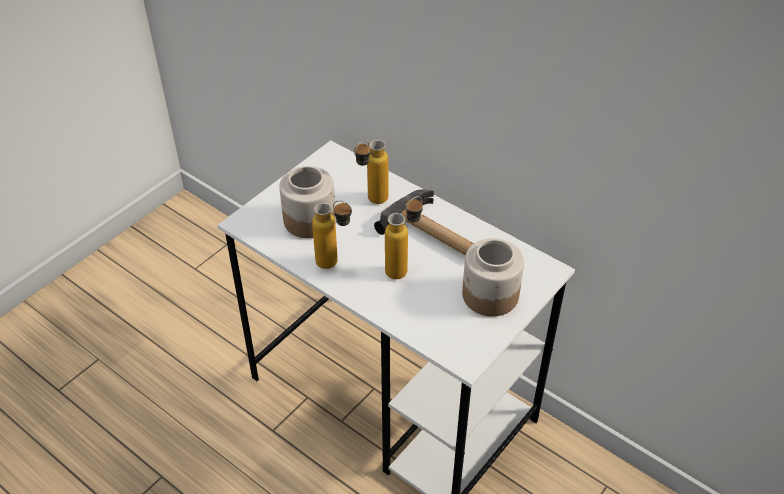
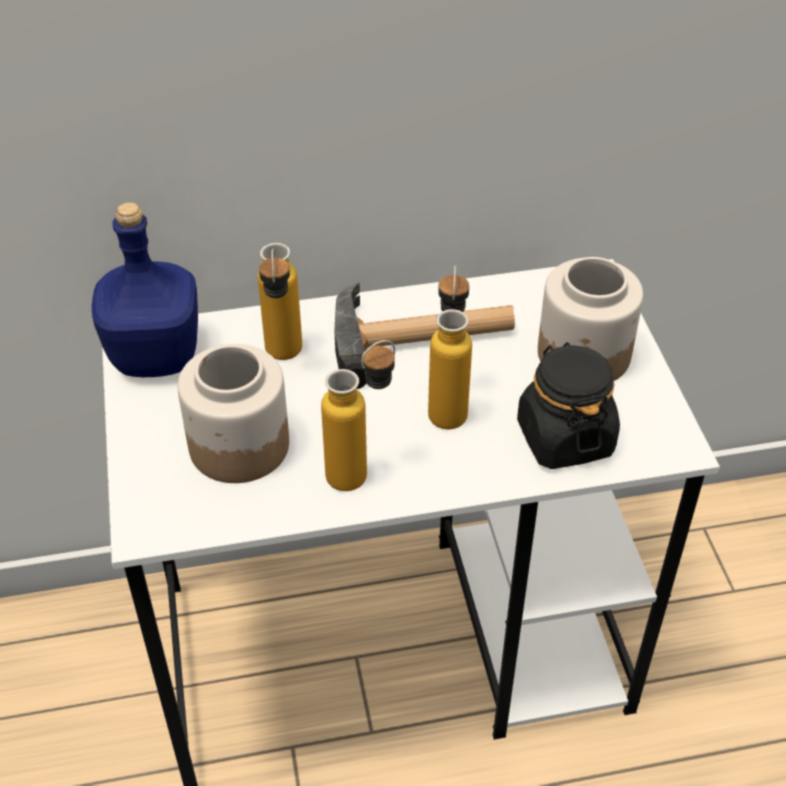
camera: 50 degrees left, 0 degrees up
(330, 166) = (156, 357): none -> blue bottle
(426, 318) = (564, 438): none -> black jar

